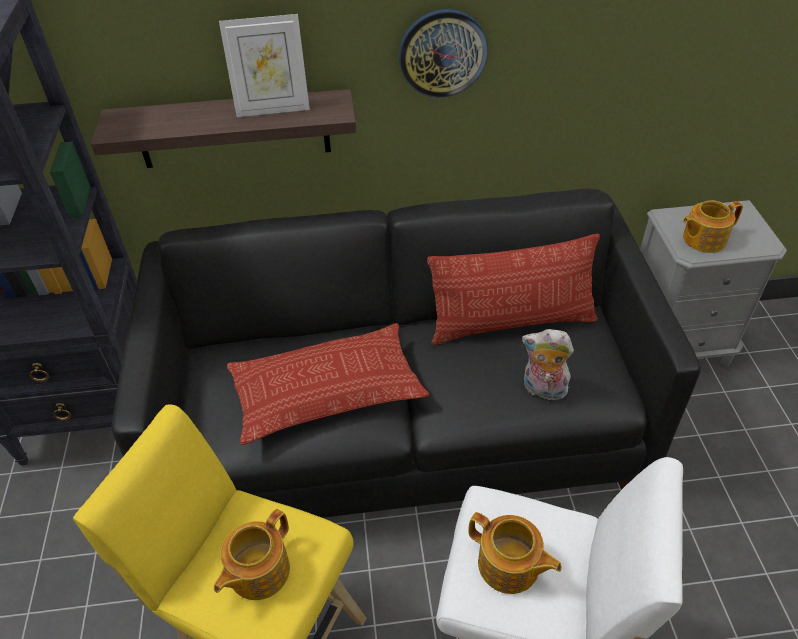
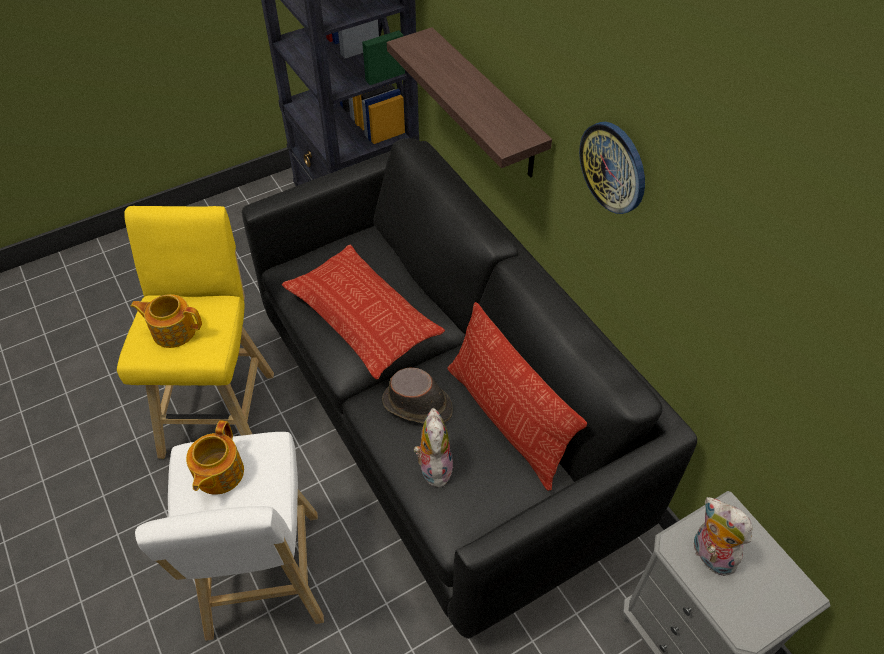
camera: 65 degrees right, 5 degrees up
(273, 109) = (488, 107): picture frame -> none
(467, 379) = (418, 406): none -> brown hat
(703, 239) = (709, 555): teapot -> plush toy

